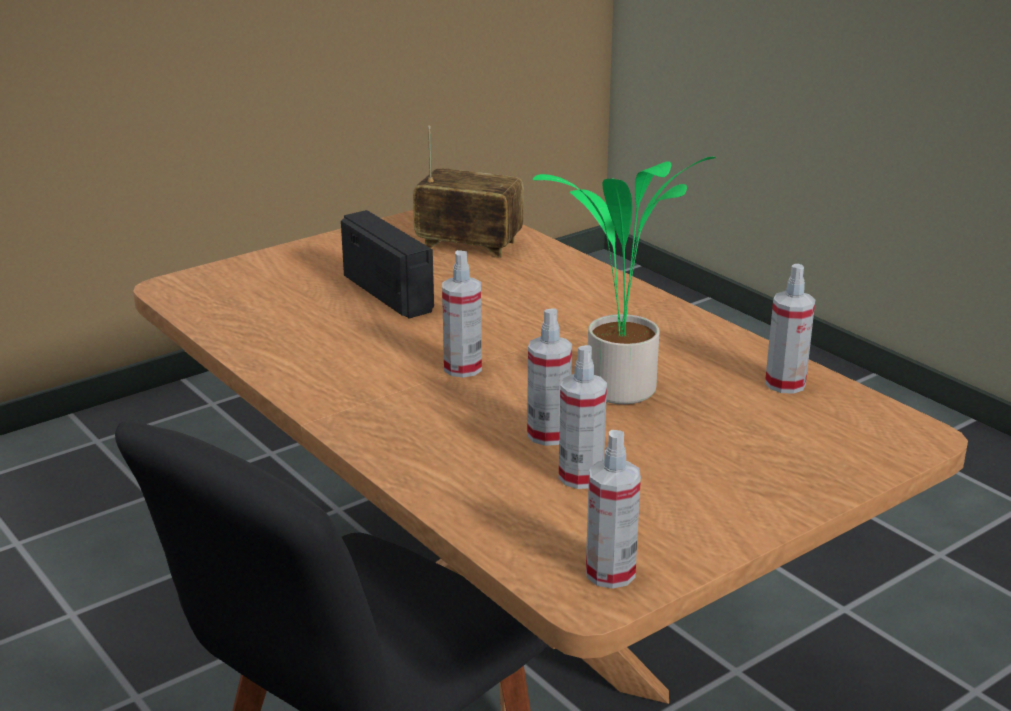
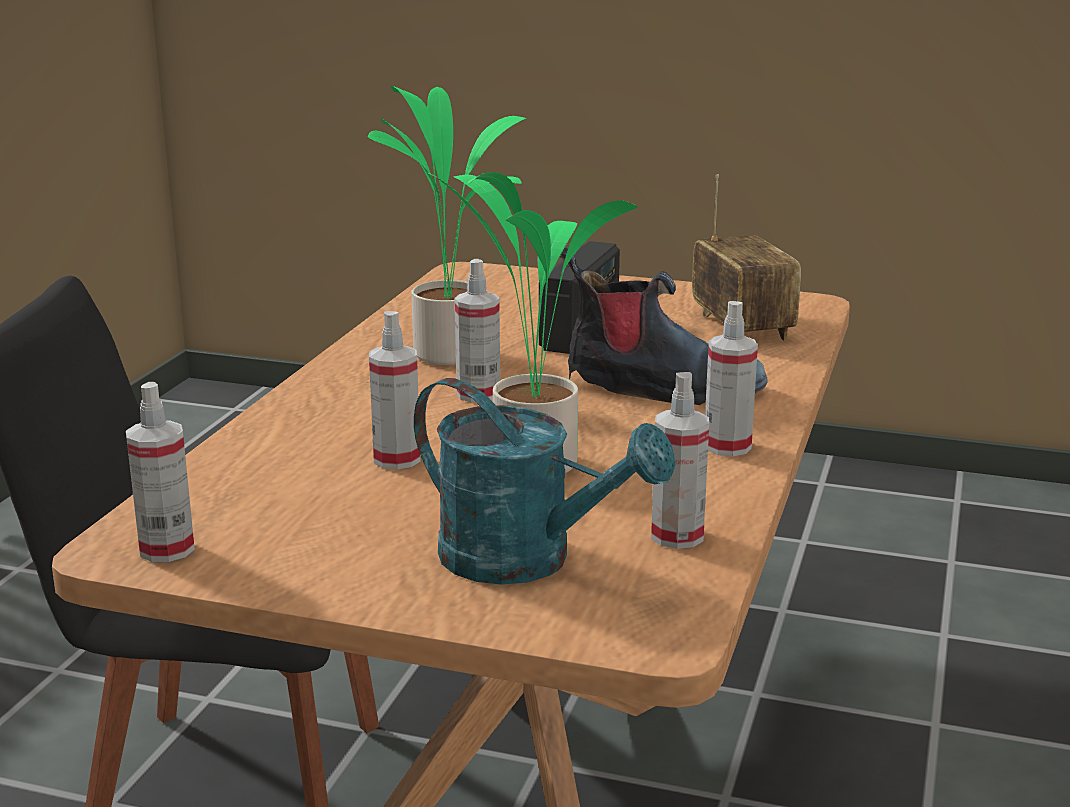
camera: 55 degrees right, 5 degrees down
(358, 351) = (449, 353): none -> potted plant
(542, 307) = (661, 388): none -> boot
(581, 477) = (332, 492): spray bottle -> spray bottle (727, 446)
(773, 442) = (526, 561): none -> turquoise watering can

